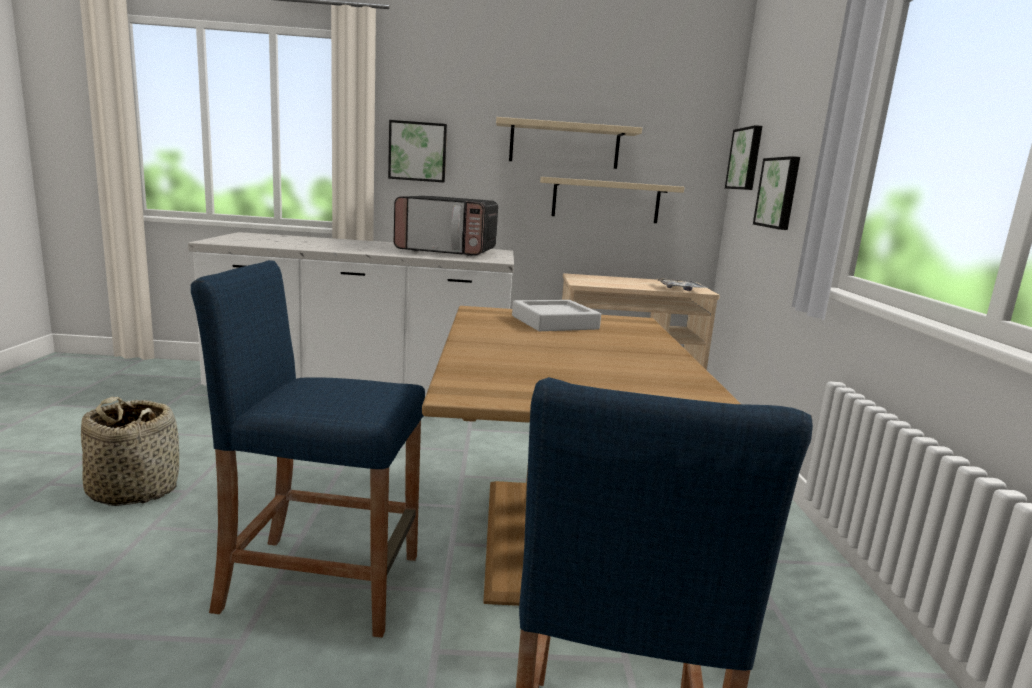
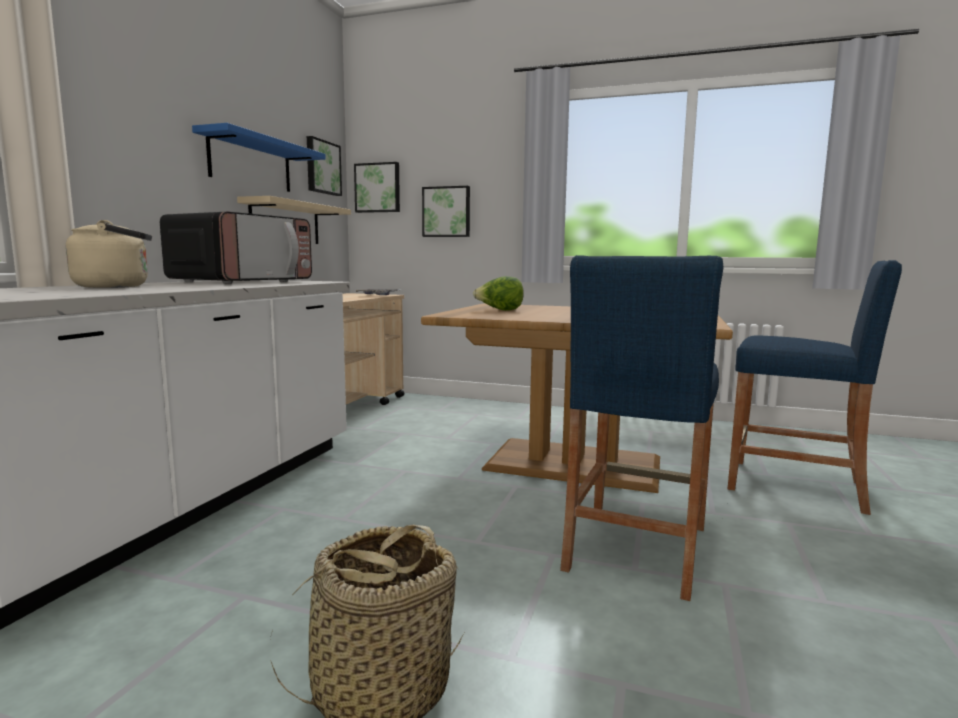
camera: 70 degrees left, 5 degrees down
(341, 243) = (117, 287): none -> beige kettle
(417, 151) = (108, 153): picture -> picture (322, 167)
(554, 322) = (500, 310): grey tray -> lettuce
(564, 145) = (251, 163): beige shelf -> blue shelf

